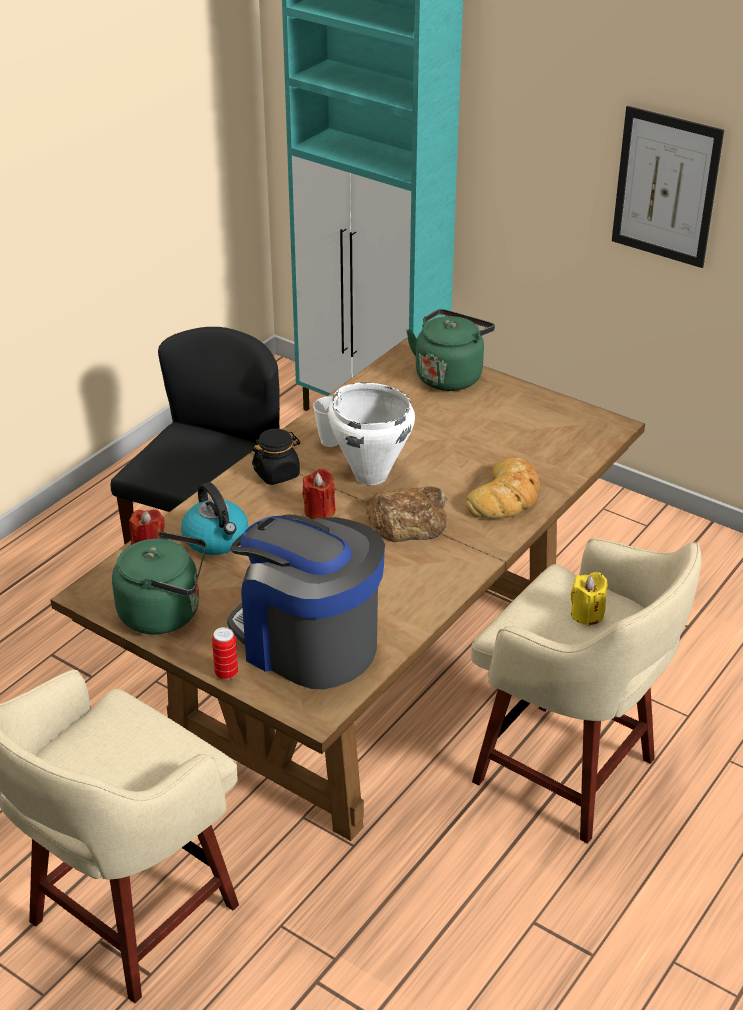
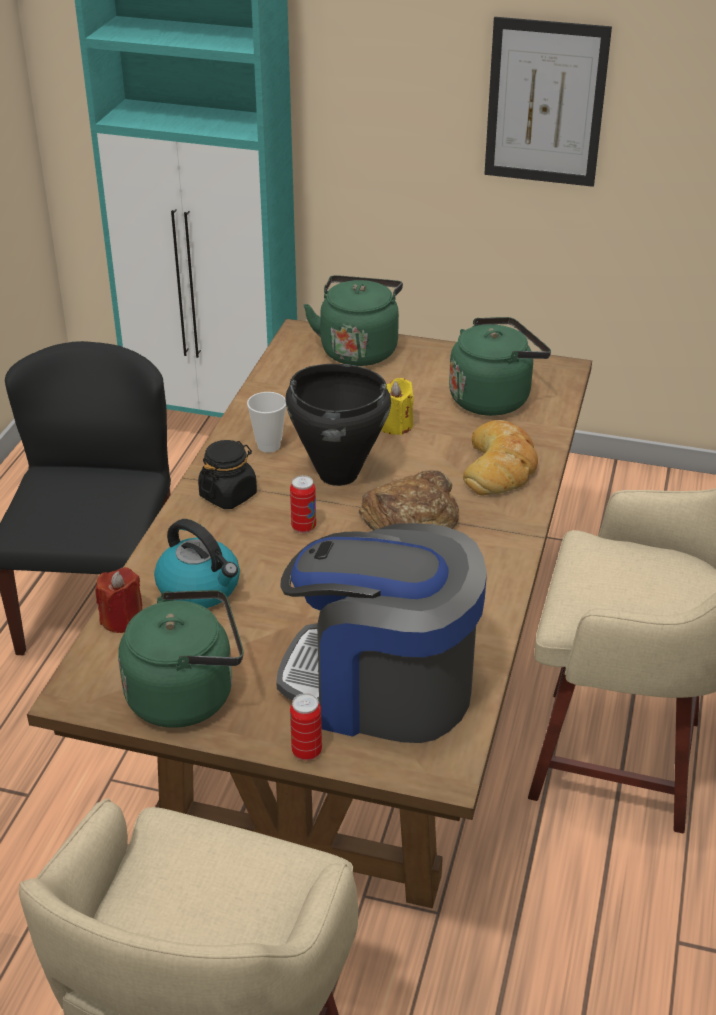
camera: 20 degrees left, 0 degrees up
(319, 511) = (303, 527): red candle -> can
(371, 475) = (337, 474): white cooking pot -> black cooking pot
(537, 439) = (493, 398): none -> green kettle
(587, 614) = (646, 577): yellow candle -> yellow candle (395, 425)

